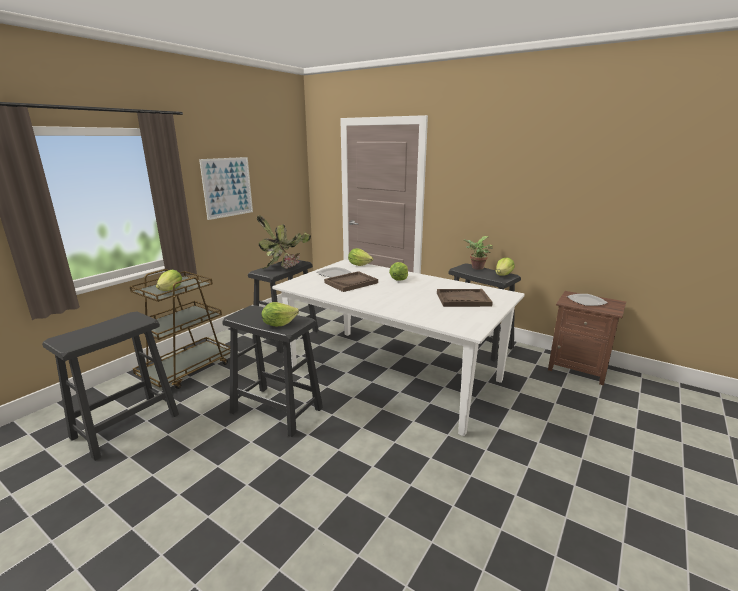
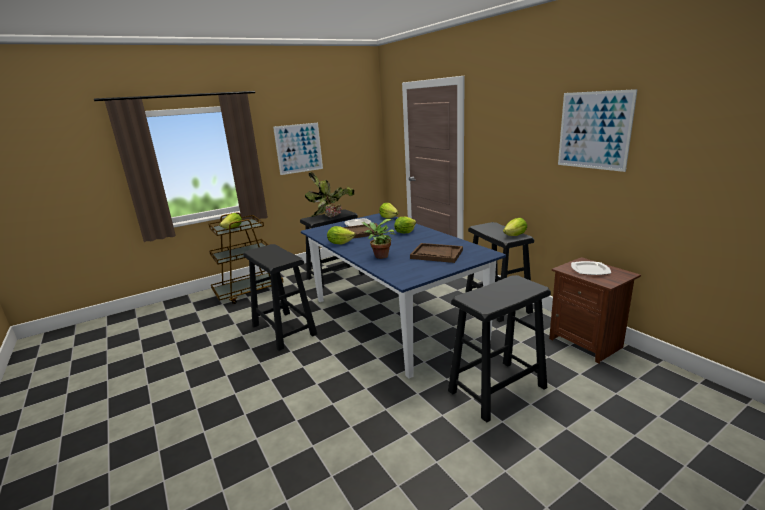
camera: 25 degrees right, 0 degrees up
(125, 426) = (187, 322): black stool -> black stool (496, 389)
(279, 324) = (273, 259): lettuce -> lettuce (340, 243)
(392, 374) = (394, 318): white dining table -> blue dining table
(476, 268) = (497, 227): potted plant -> potted plant (379, 256)
(581, 174) = (594, 130): none -> picture

